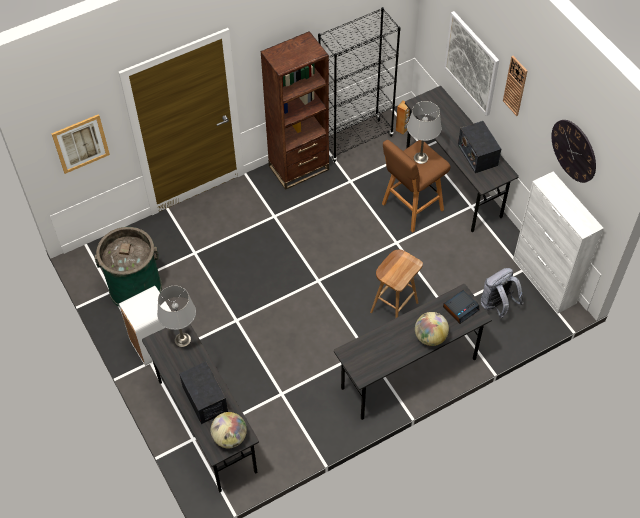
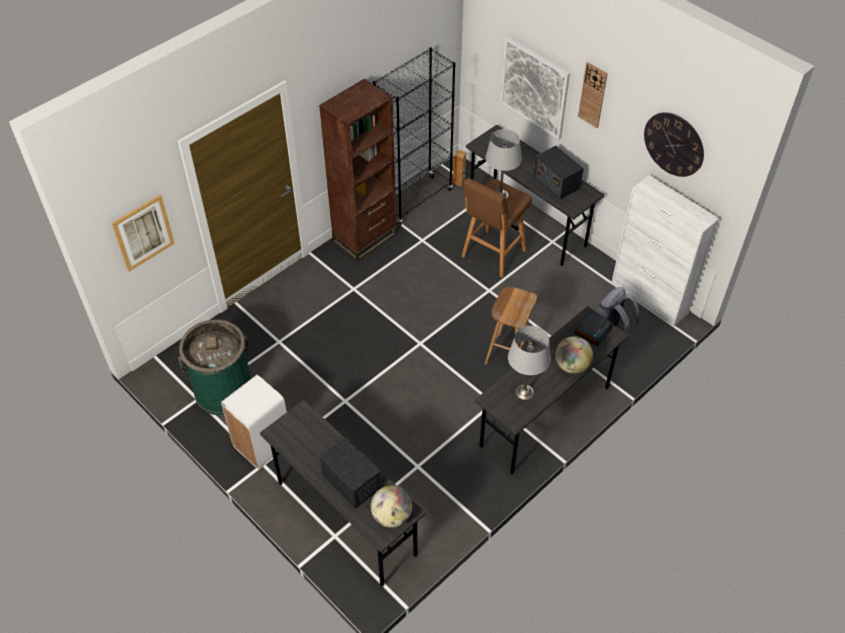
camera: 15 degrees left, 5 degrees down
(182, 339) = (306, 423): grey table lamp -> grey table lamp (524, 392)

